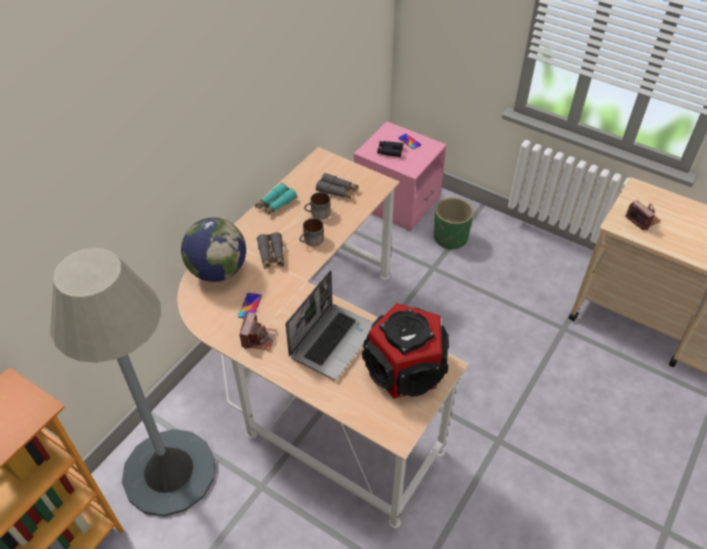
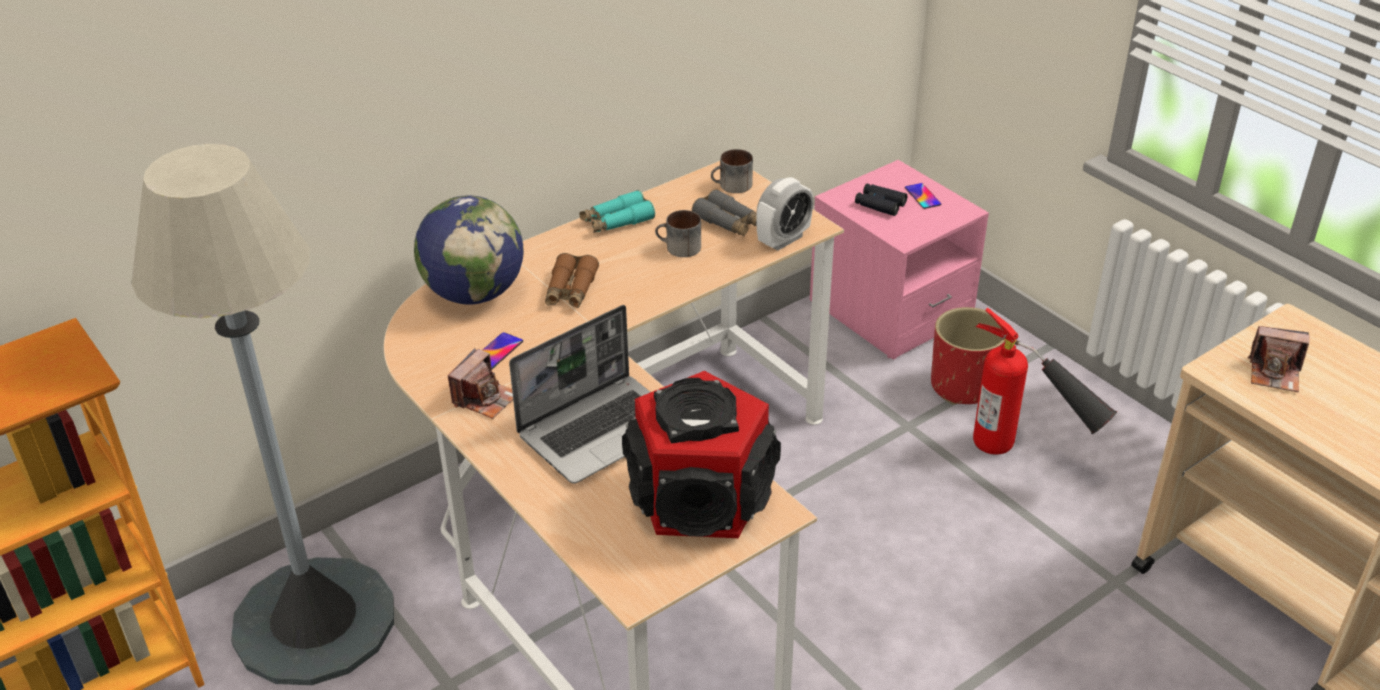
camera: 20 degrees right, 10 degrees down
(272, 255) = (571, 290): grey binoculars -> brown binoculars
(312, 241) = (647, 284): mug -> mug (732, 186)
(371, 195) = (783, 240): none -> alarm clock
(450, 238) = (963, 386): green planter -> red planter
(497, 271) = (1027, 458): none -> fire extinguisher
(642, 219) = (1274, 373): camera -> camera turned 120 degrees clockwise

